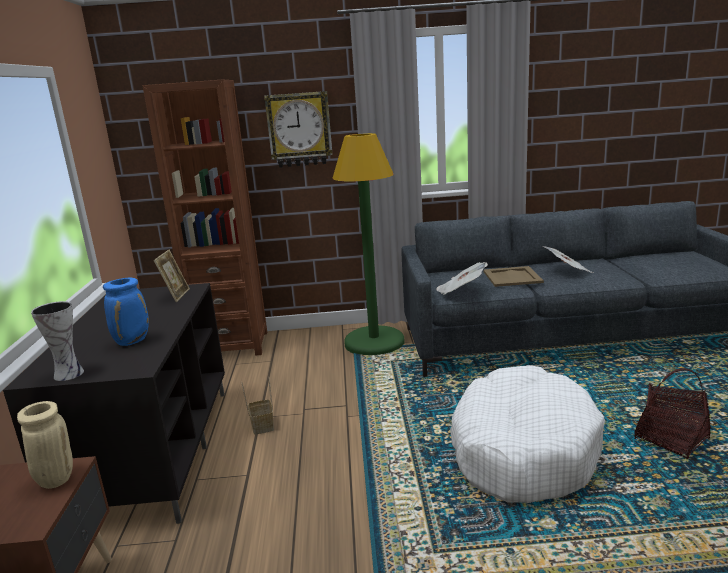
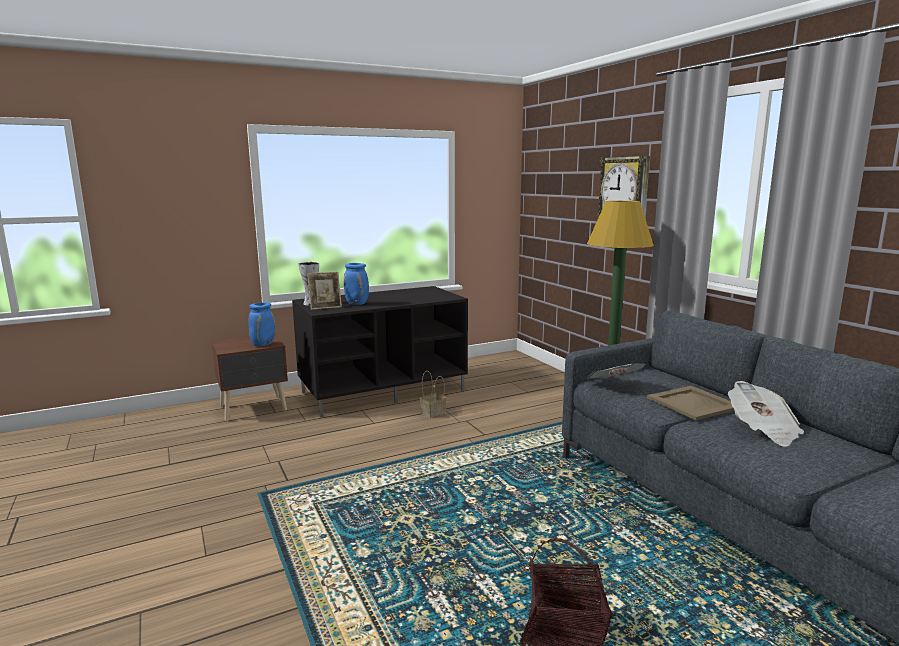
camera: 65 degrees right, 5 degrees down
(55, 479) = (263, 344): beige vase -> blue vase
(176, 296) = (435, 297): picture frame -> picture frame (325, 307)
(232, 345) = (537, 373): brown bookcase -> none
(522, 449) = (471, 528): white dog bed -> none

